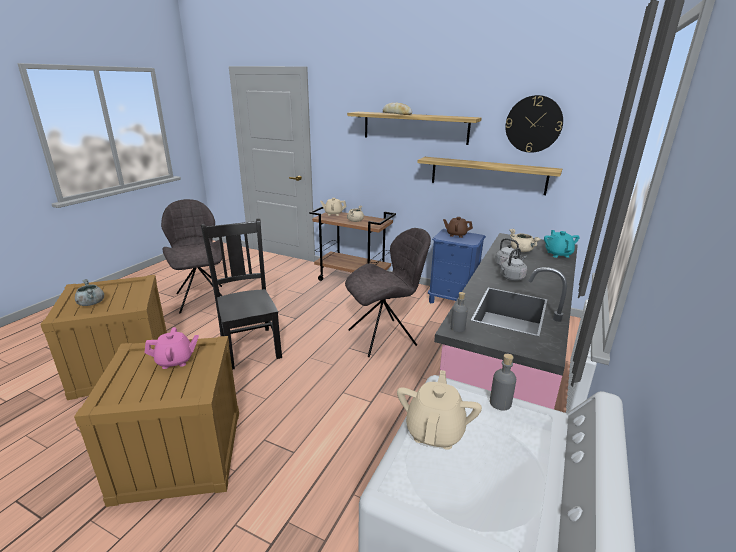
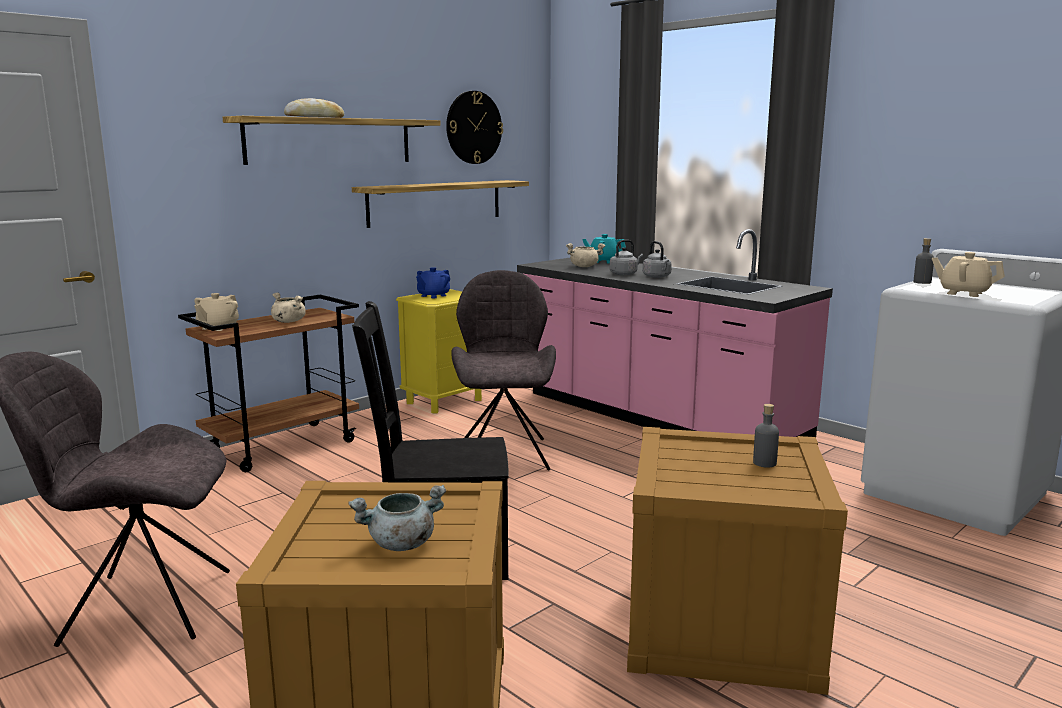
camera: 70 degrees left, 10 degrees down
(175, 361) = (699, 460): pink teapot -> none
(452, 300) = (444, 401): blue nightstand -> yellow nightstand
(456, 235) = (433, 296): brown teapot -> blue teapot
(457, 328) = (764, 298): grey bottle -> grey bottle (764, 463)

